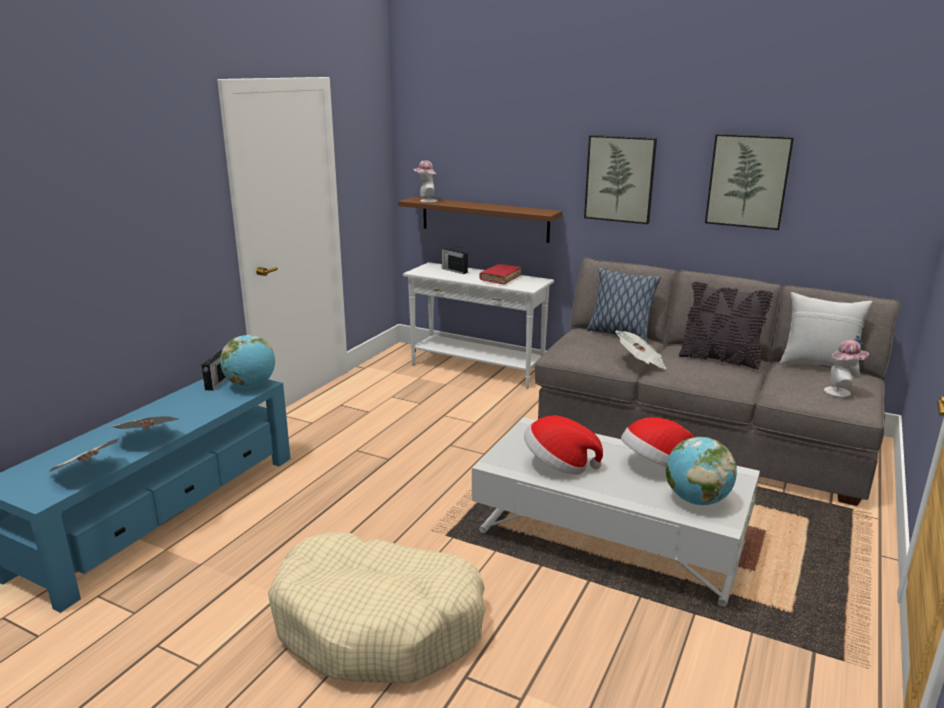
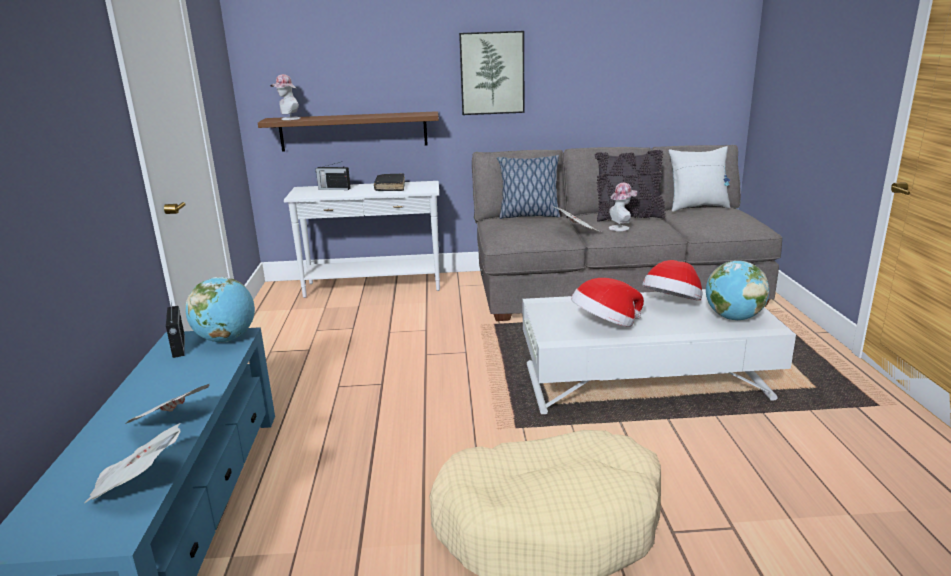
camera: 30 degrees left, 0 degrees up
(500, 278) = (390, 187): red book -> black book
(748, 181) = (606, 62): picture -> none
(841, 392) = (736, 219): hat -> hat (621, 227)

